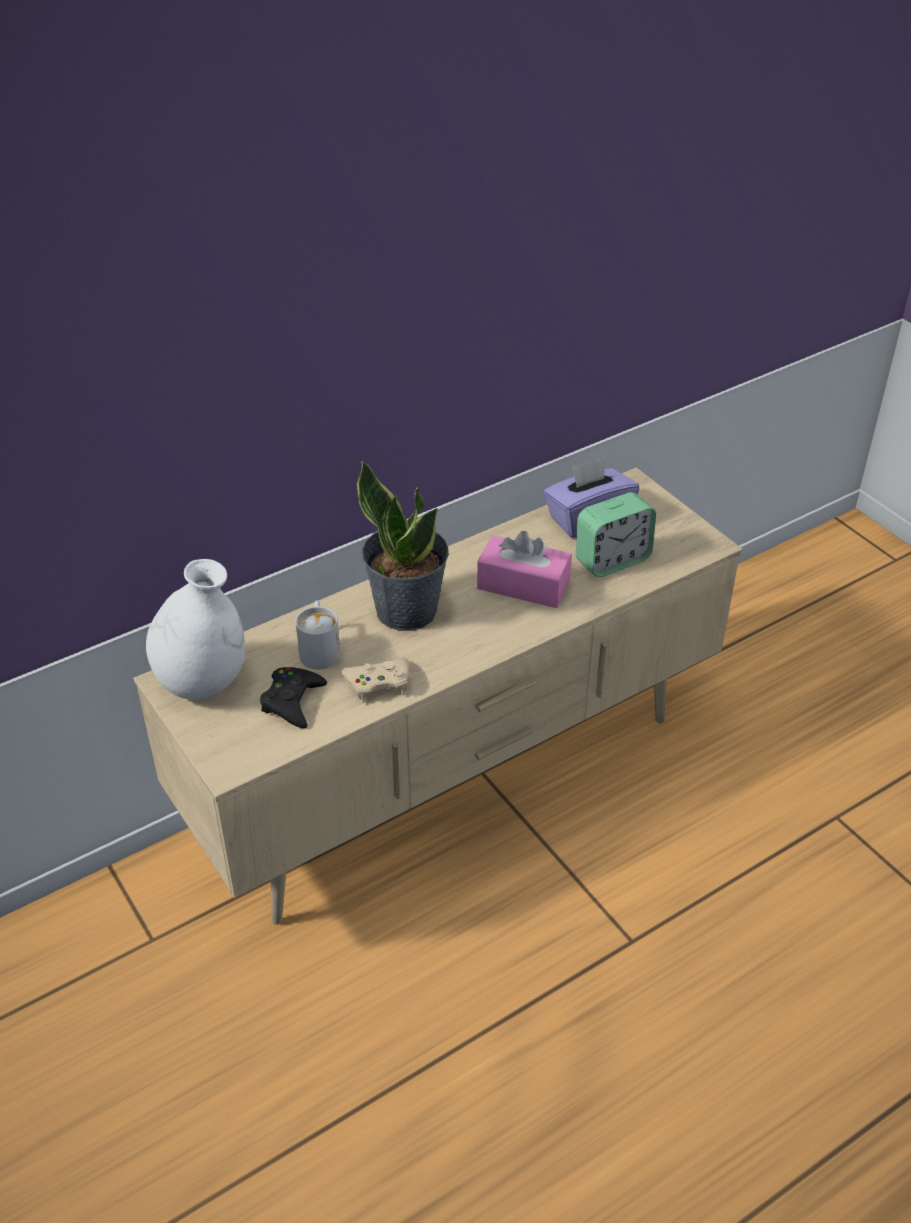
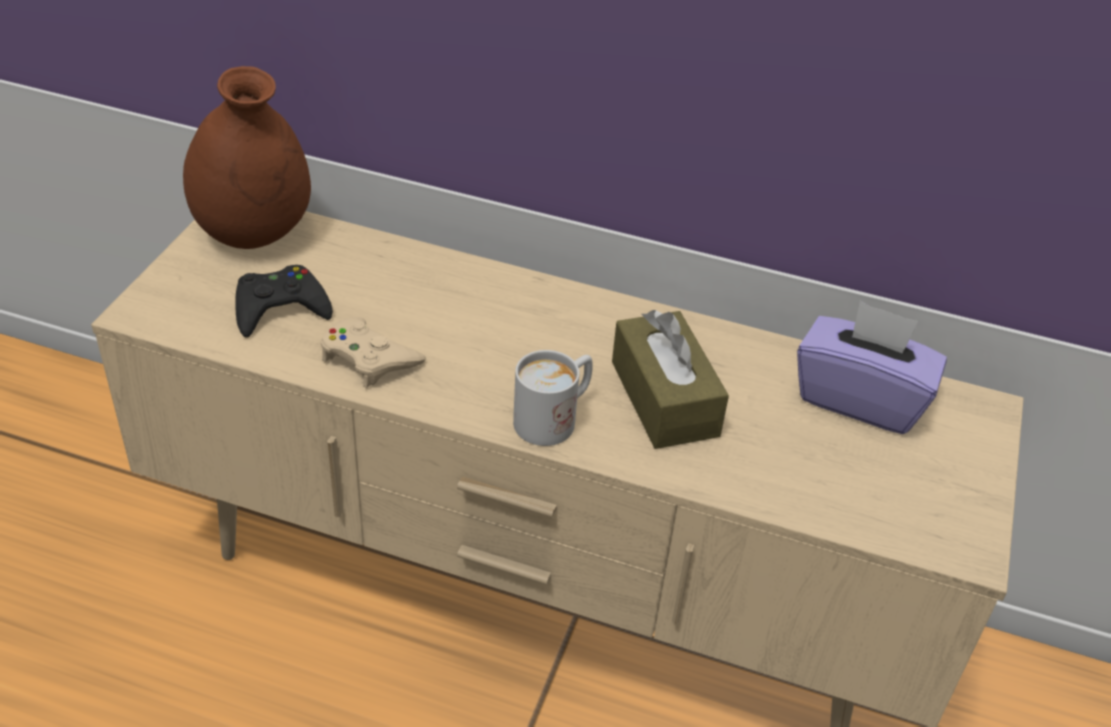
camera: 50 degrees right, 0 degrees up
(203, 683) = (254, 235): white vase -> brown vase
(319, 648) = (382, 288): white mug -> white mug (554, 417)
(406, 609) = (514, 322): potted plant -> none
(523, 585) = (664, 398): pink tissue box -> brown tissue box
(612, 560) = (809, 460): alarm clock -> none

